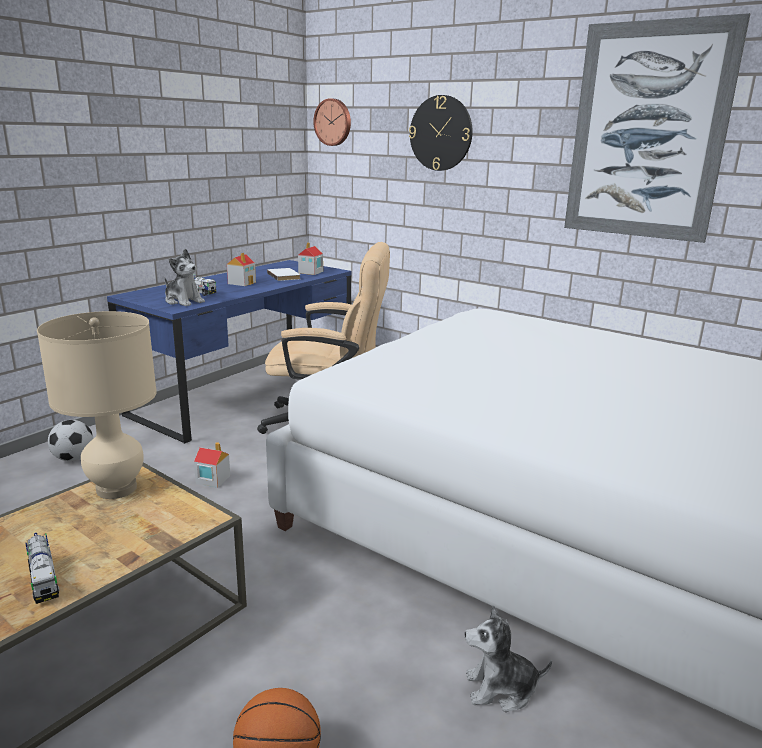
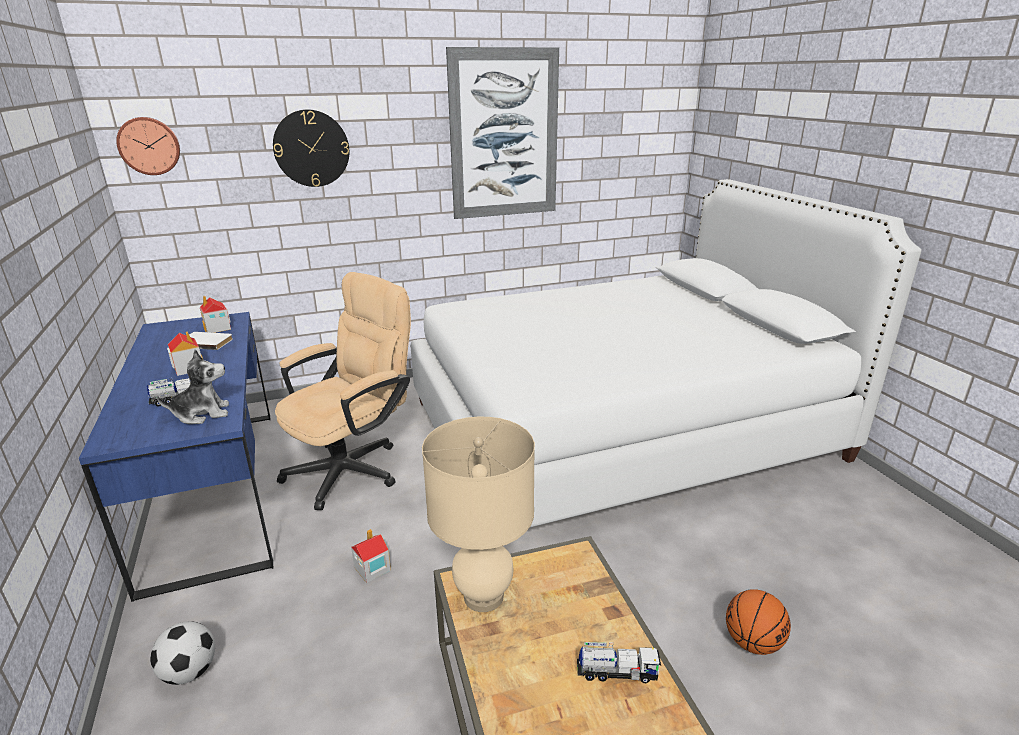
camera: 55 degrees left, 5 degrees up
(500, 689) = (730, 524): plush toy -> none

